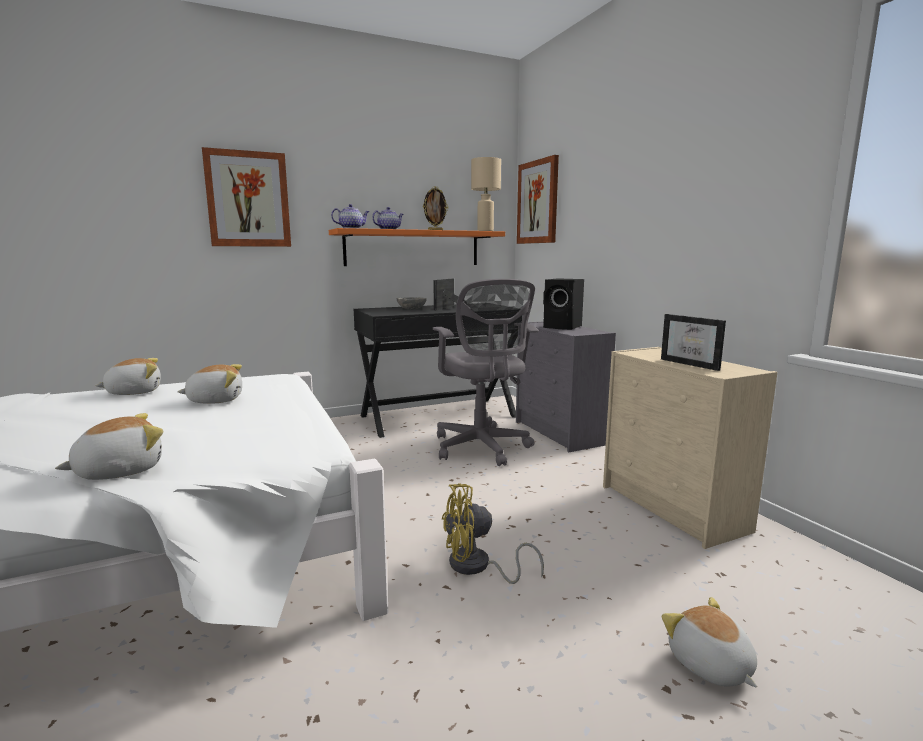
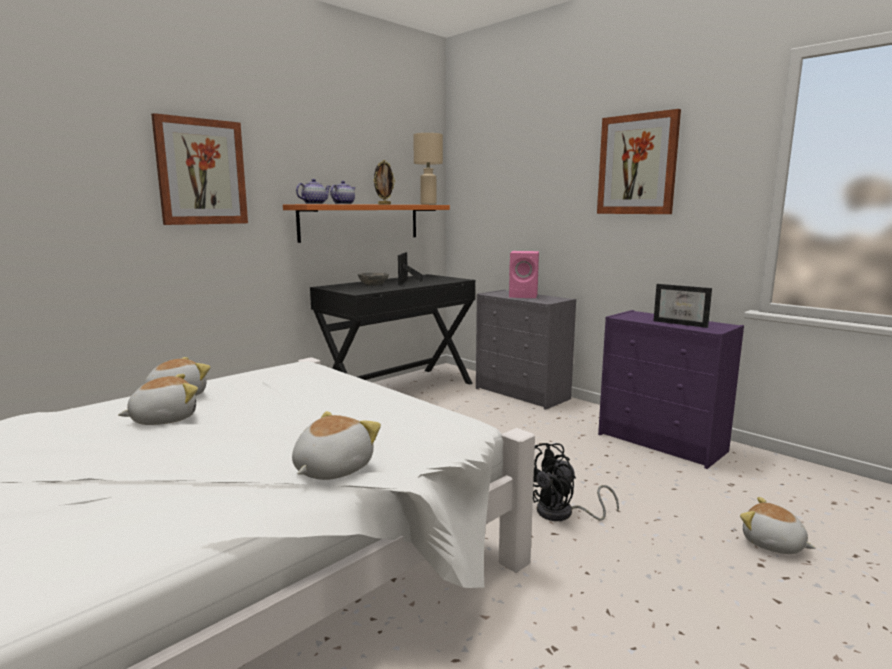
camera: 20 degrees left, 0 degrees up
(215, 400) = (288, 395): plush toy -> plush toy (163, 419)
(477, 567) = (563, 514): yellow fan -> black fan
(482, 448) = (469, 416): grey office chair -> none
(538, 202) = (476, 177): picture -> picture (637, 165)
(563, 327) = (524, 296): black speaker -> pink speaker
(674, 509) = (663, 443): beige dresser -> purple dresser

